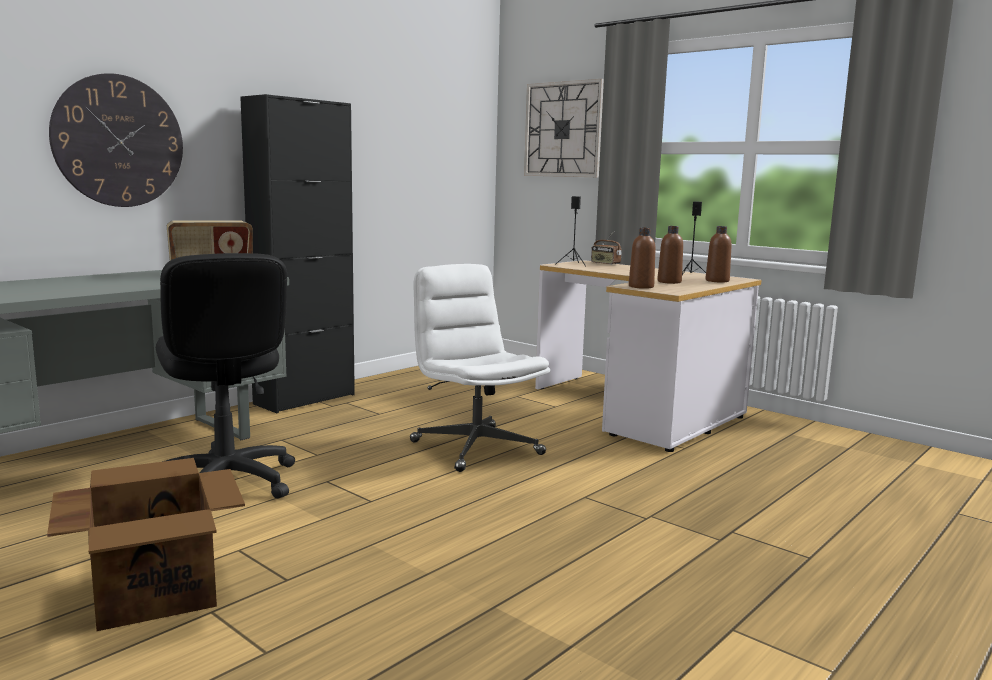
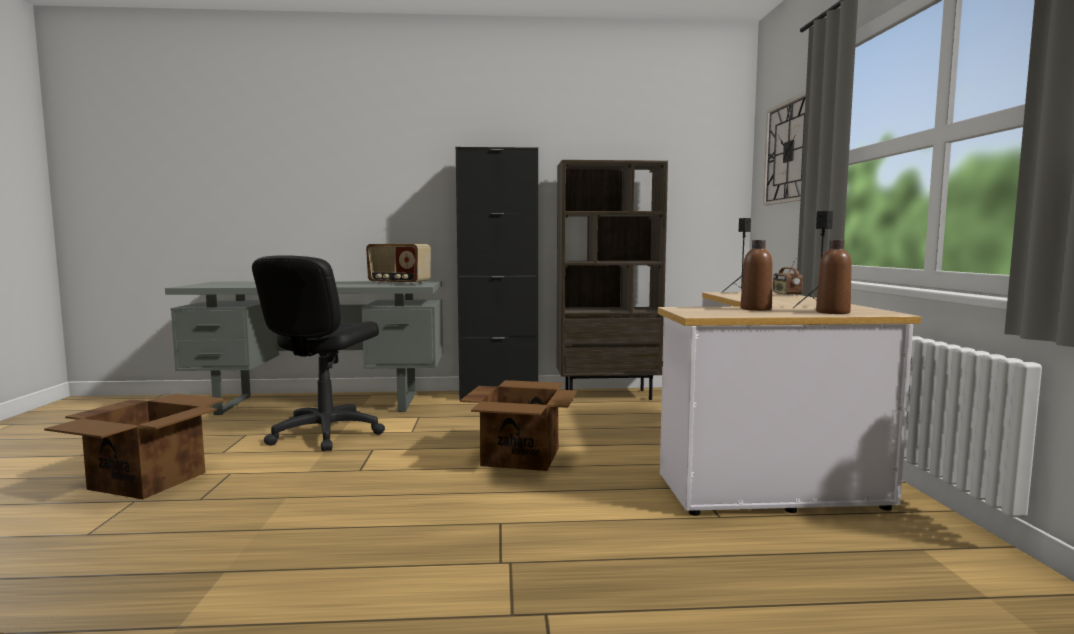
camera: 45 degrees right, 5 degrees down
(118, 141) = (368, 190): wall clock -> none
(407, 378) = (608, 395): none -> brown bookcase
(475, 447) = (521, 456): white office chair -> cardboard box
(641, 287) = (690, 309): brown bottle -> none

